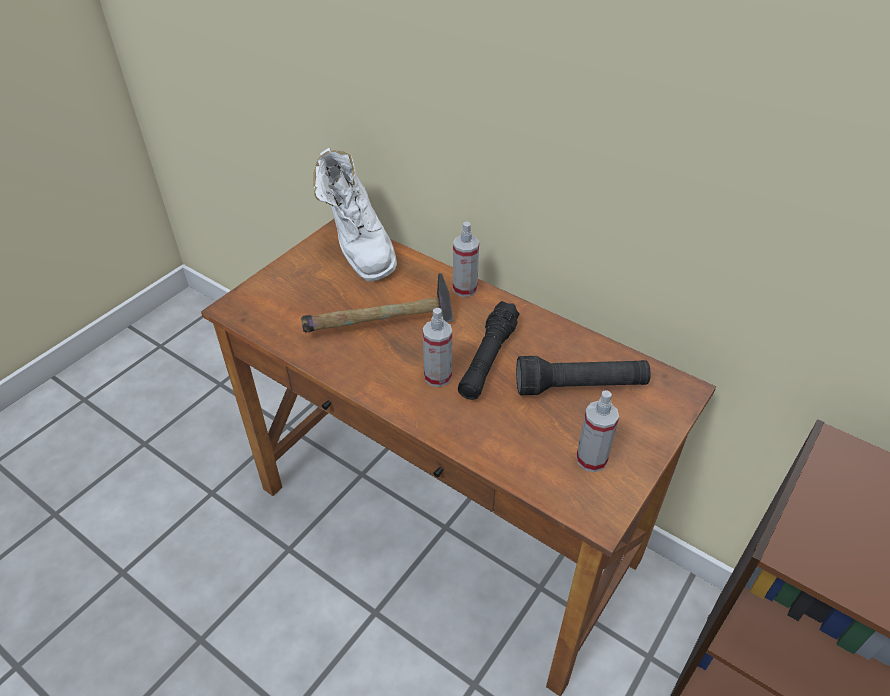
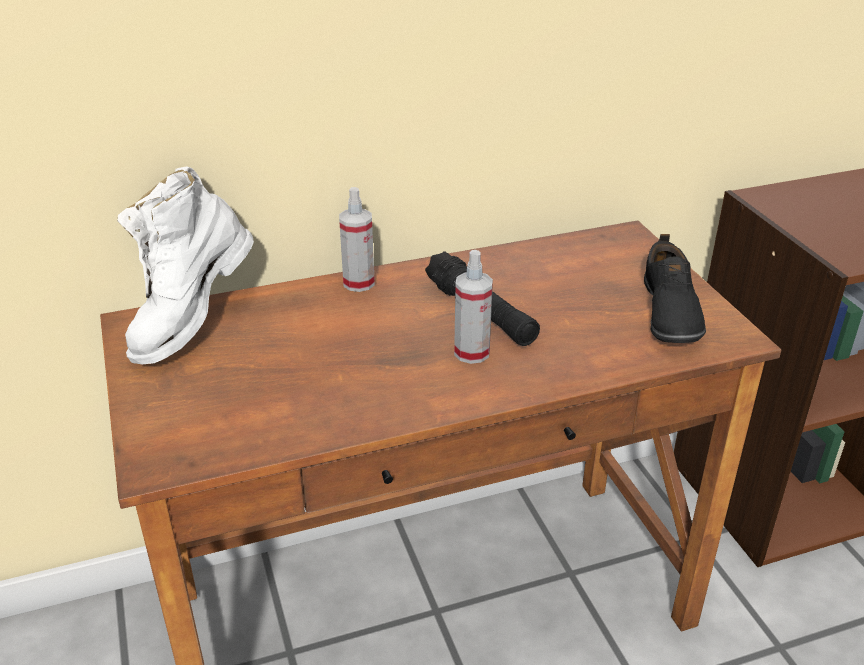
camera: 55 degrees left, 10 degrees down
(359, 250) = (191, 323): white boot -> white boot turned 105 degrees clockwise
(383, 325) = (348, 356): hammer -> none
(580, 387) = (574, 280): black flashlight -> none
(591, 459) = (668, 313): spray bottle -> black shoe

